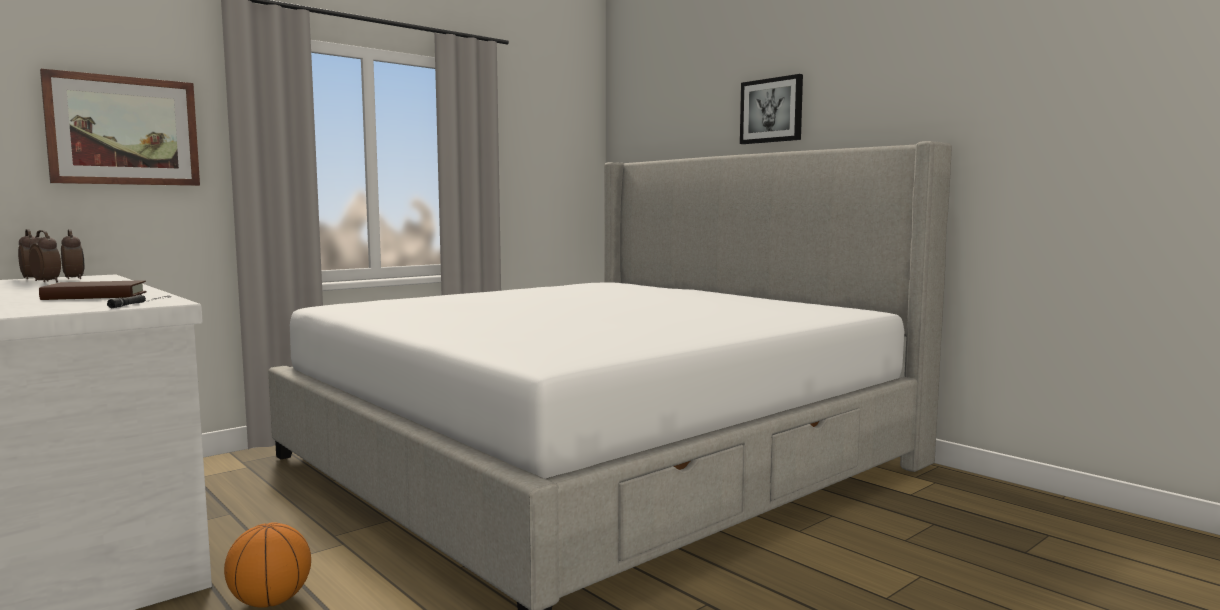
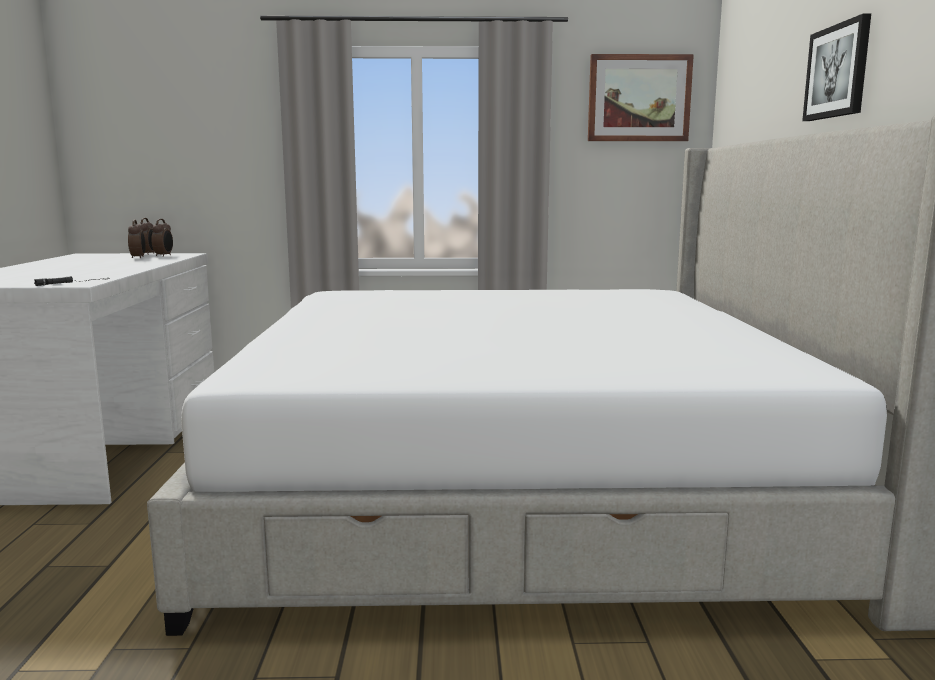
camera: 40 degrees right, 5 degrees up
(95, 296) = (88, 273): brown book -> none
(124, 131) = (214, 141): picture -> picture (639, 98)
(271, 602) = (113, 528): basketball -> none

